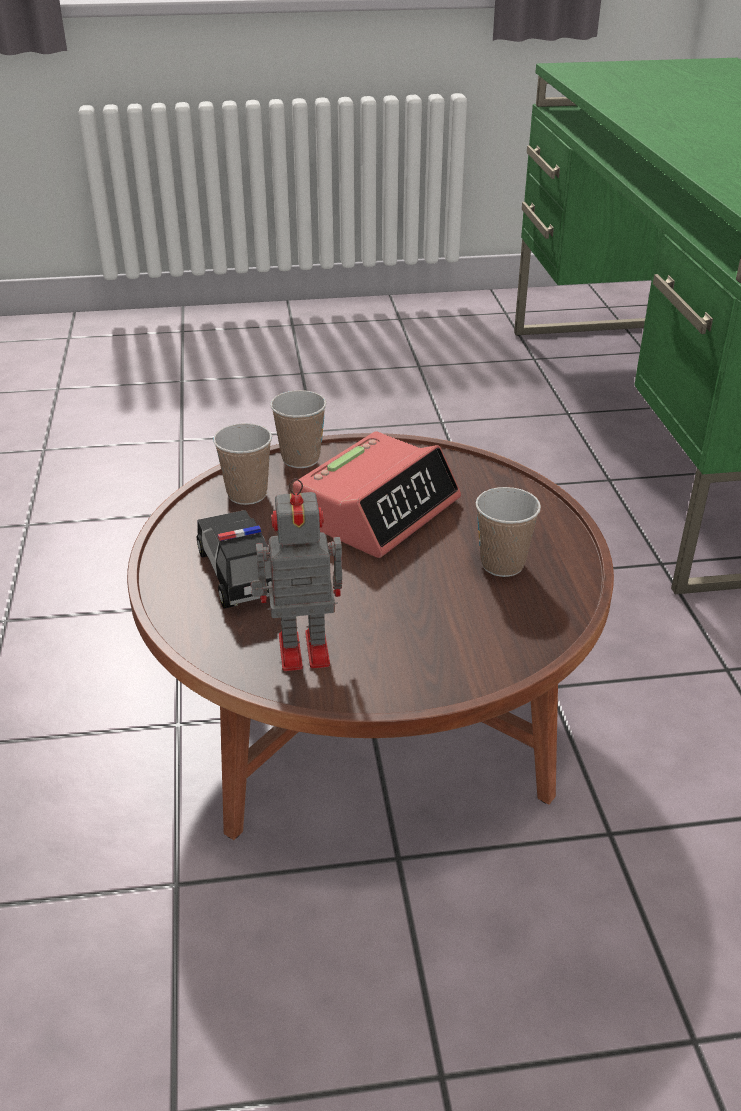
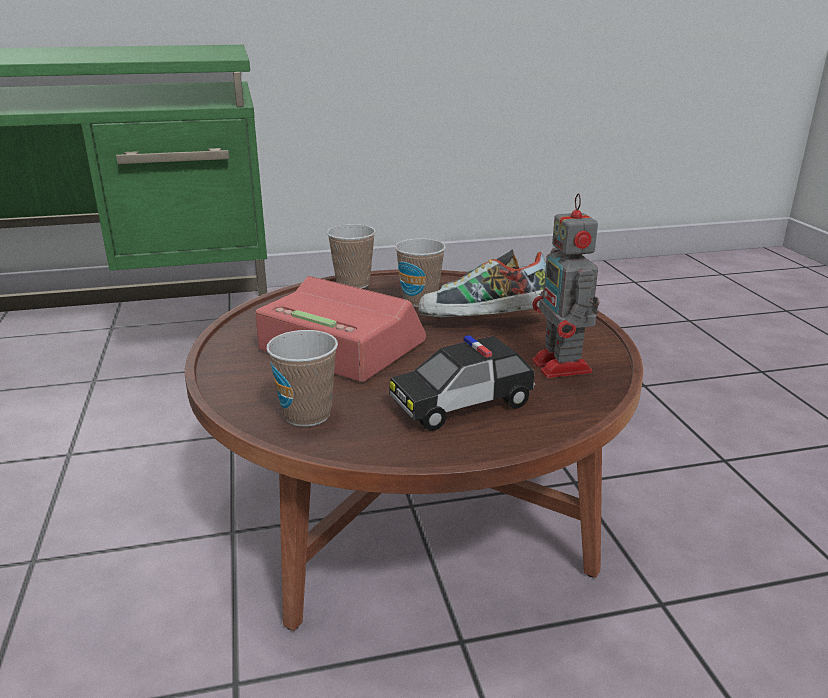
camera: 95 degrees left, 10 degrees down
(300, 459) = (239, 384): cup -> cup (353, 284)
(429, 607) = (484, 323): none -> shoe

